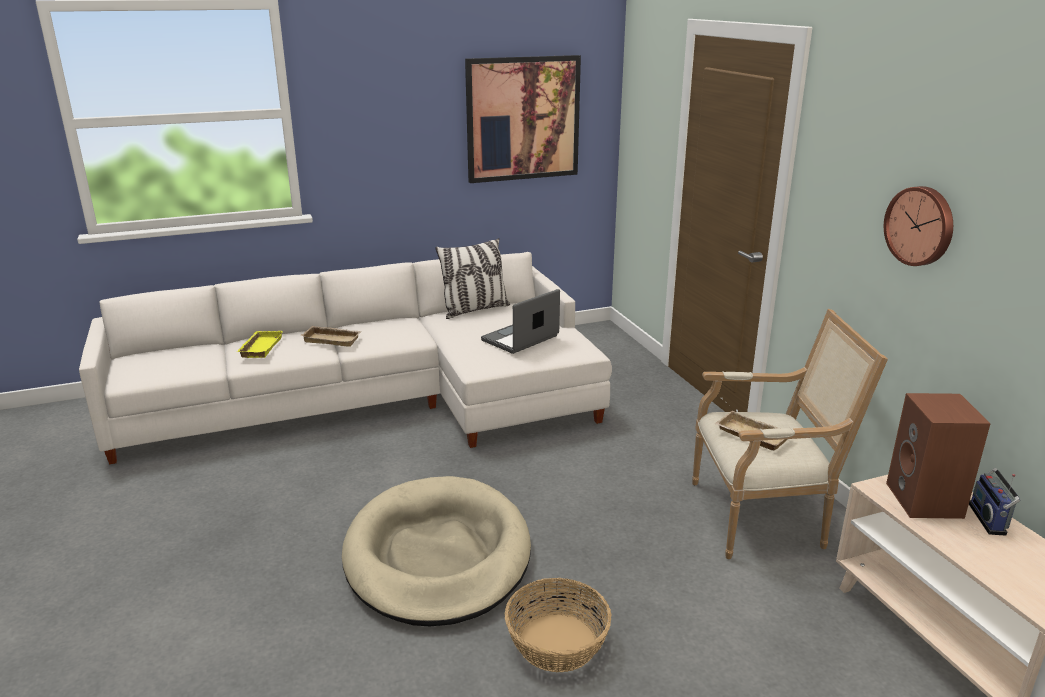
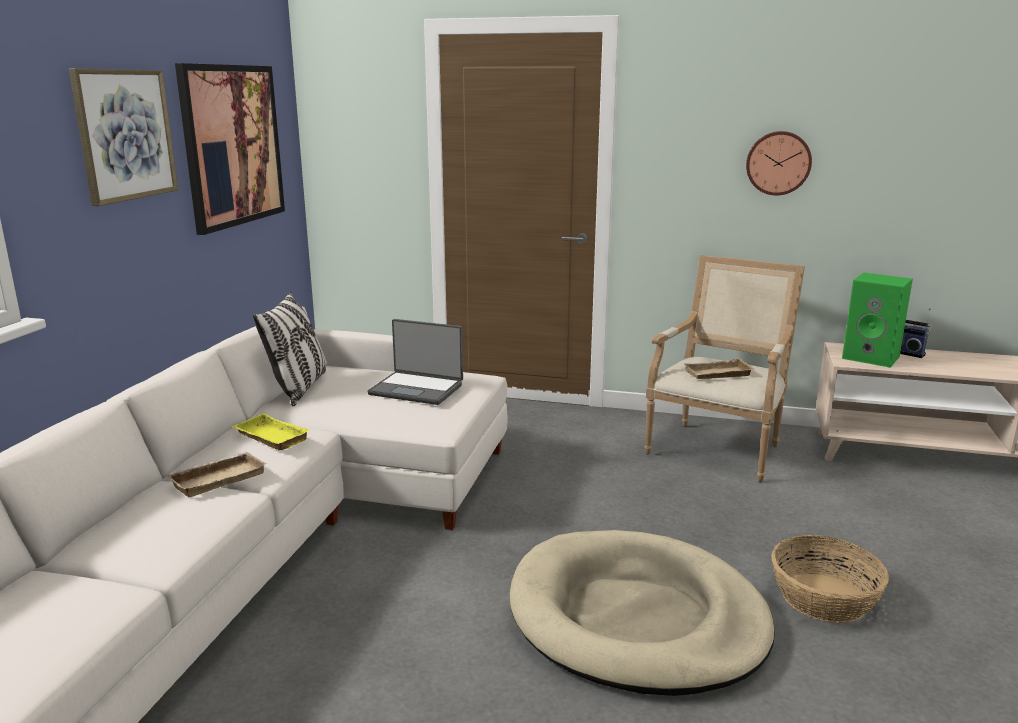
camera: 55 degrees left, 5 degrees down
(260, 347) = (140, 533): yellow tray -> yellow tray (269, 437)
(406, 109) = (125, 135): none -> picture
(521, 339) = (417, 389): laptop -> laptop turned 60 degrees counterclockwise
(926, 501) = (872, 357): brown speaker -> green speaker

